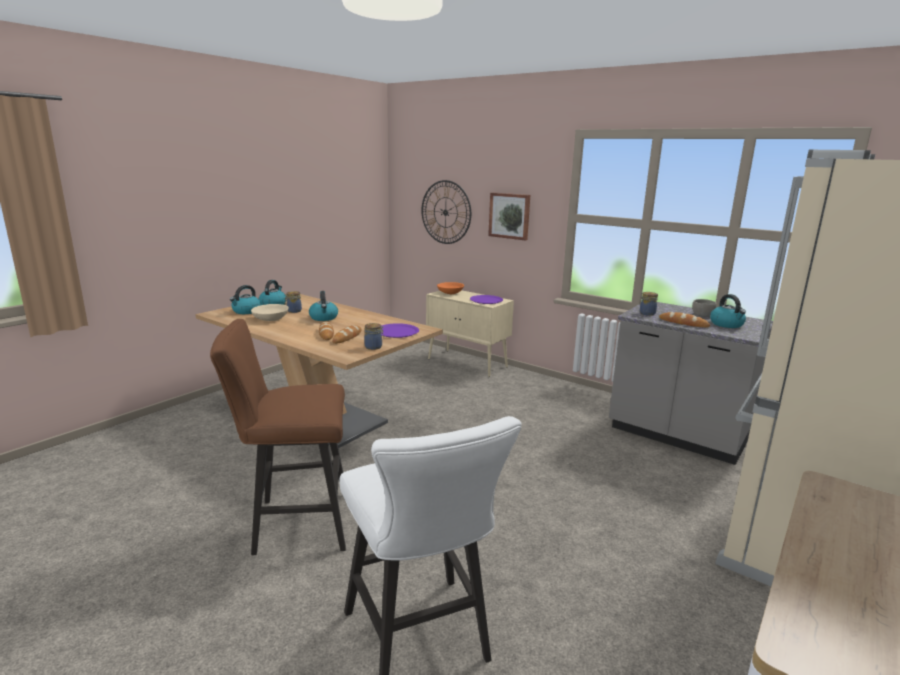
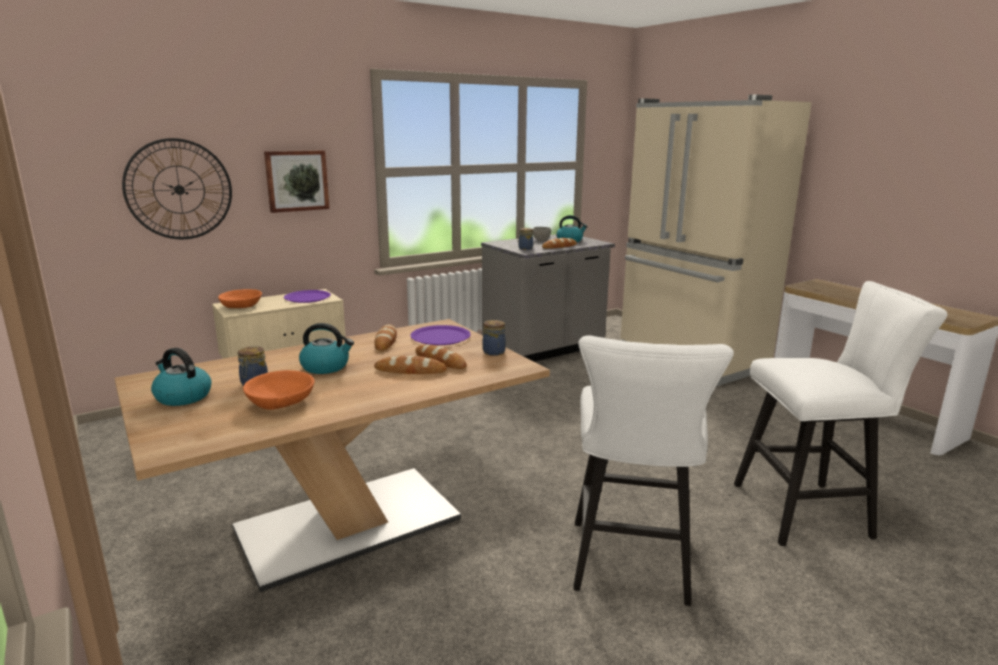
camera: 70 degrees left, 0 degrees up
(246, 311) = (198, 420): kettle -> none
(270, 319) = (281, 401): beige bowl -> orange bowl
(294, 523) = (630, 568): brown stool -> white stool
(378, 322) = (386, 341): none -> bread

